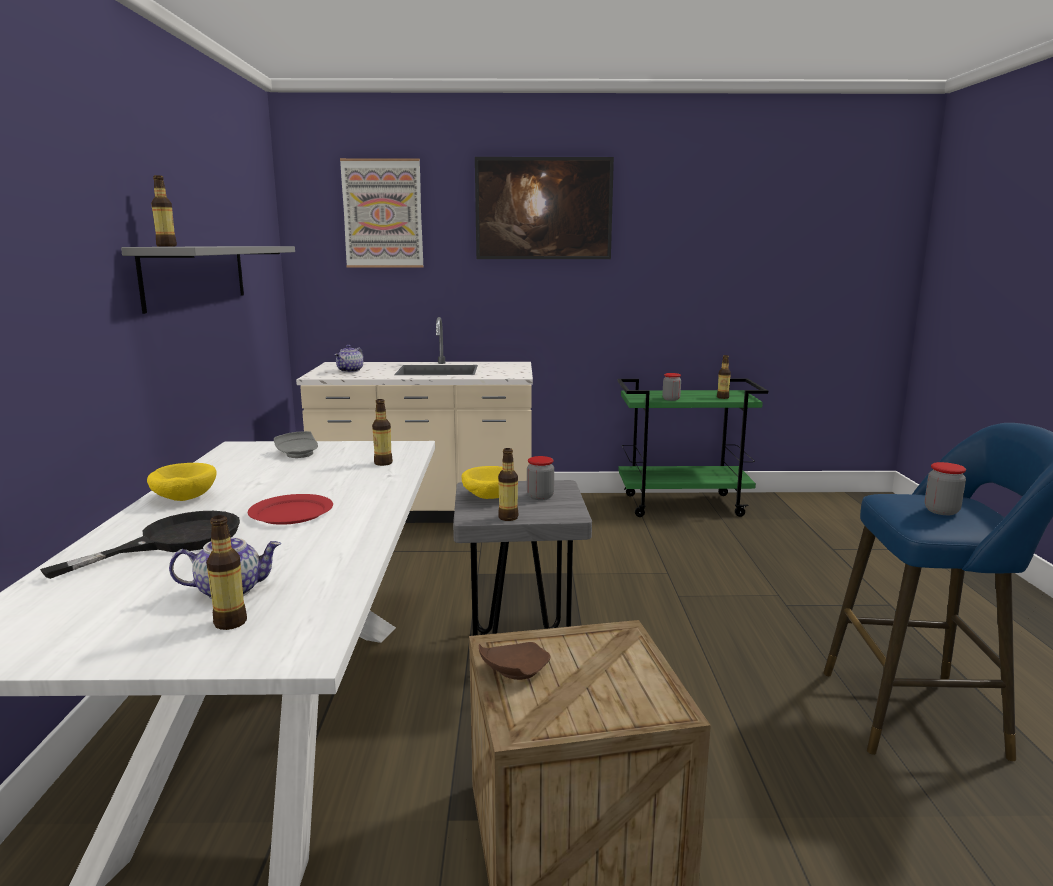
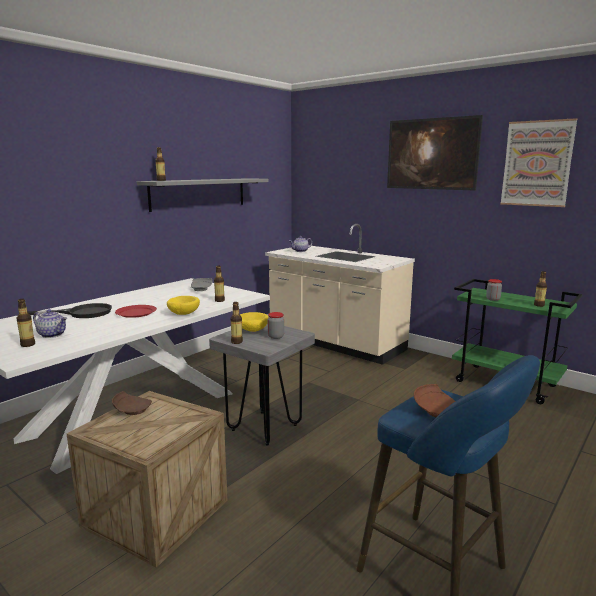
camera: 40 degrees right, 0 degrees up
(183, 498) = (121, 298): yellow bowl -> yellow bowl (183, 313)
(383, 214) = (339, 158): picture -> picture (537, 163)
(941, 511) = (437, 410): jar -> brown plate

